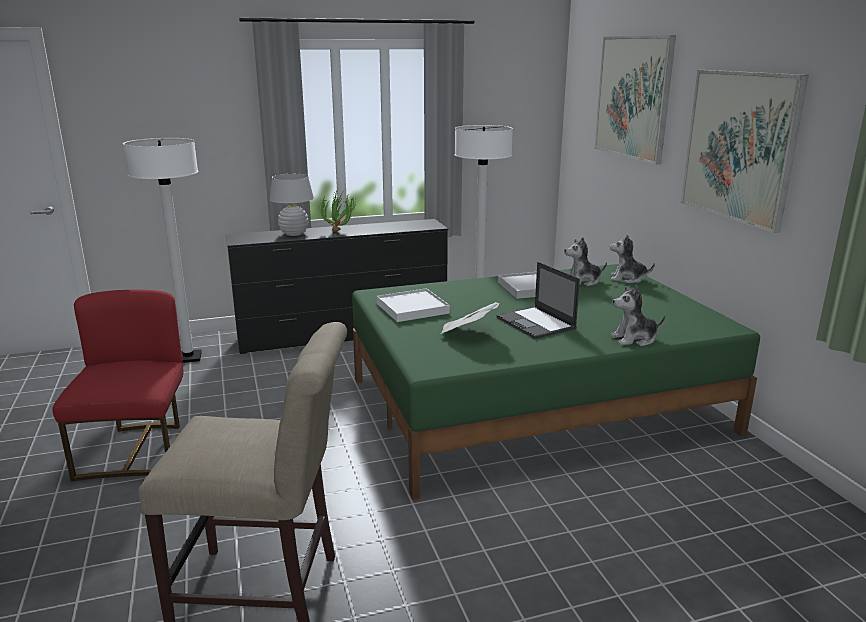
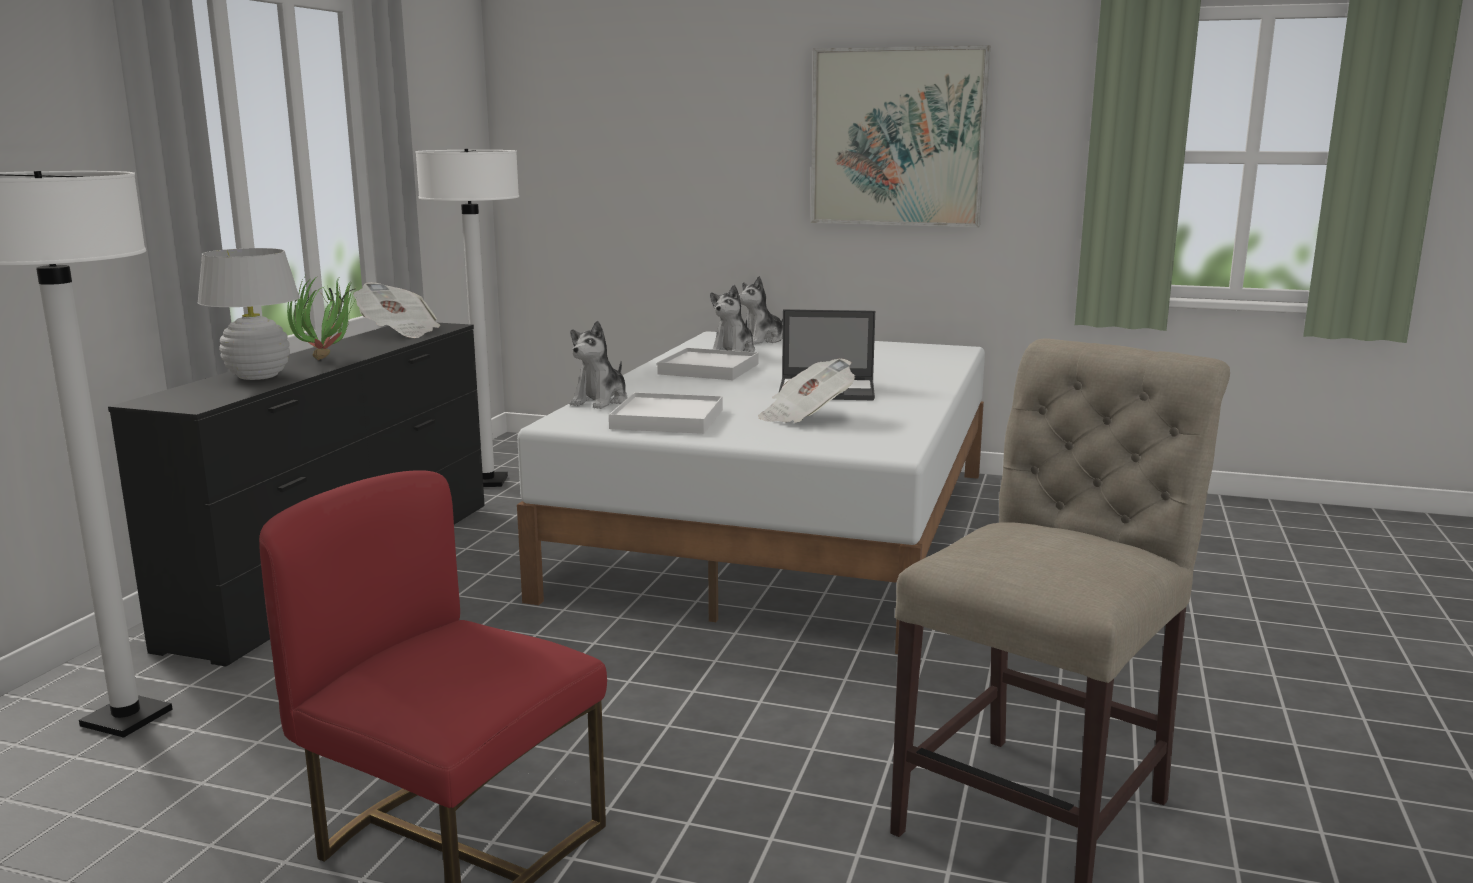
camera: 55 degrees left, 5 degrees down
(407, 224) = (399, 332): none -> newspaper
(535, 405) = (786, 530): green bed -> white bed
(633, 97) = (674, 95): picture -> none
(634, 339) = (936, 375): plush toy -> plush toy (601, 401)

